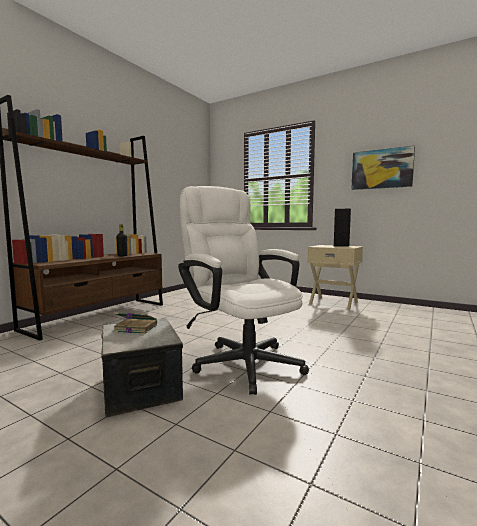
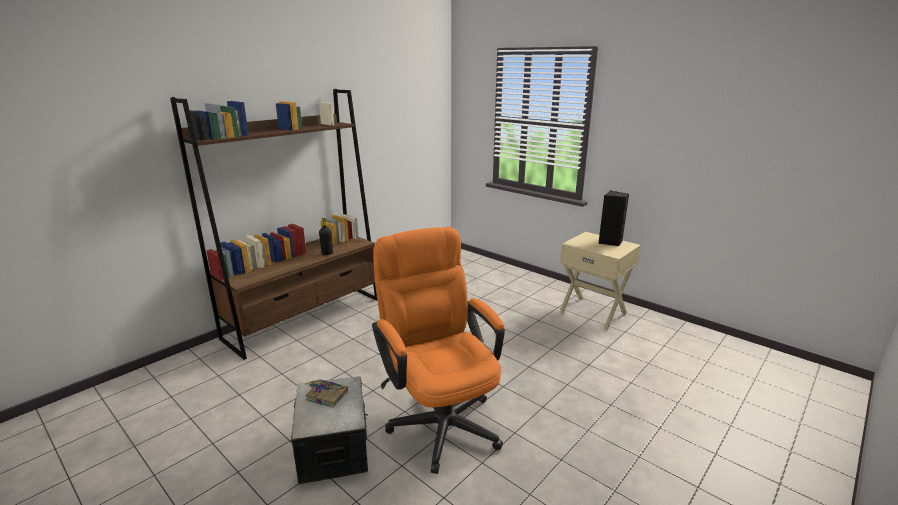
camera: 10 degrees right, 15 degrees up
(241, 360) = (440, 418): white office chair -> orange office chair
(381, 169) = (683, 137): picture -> none

